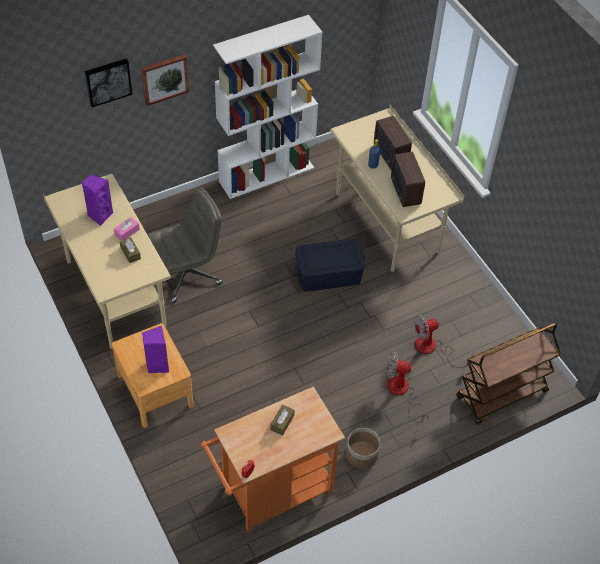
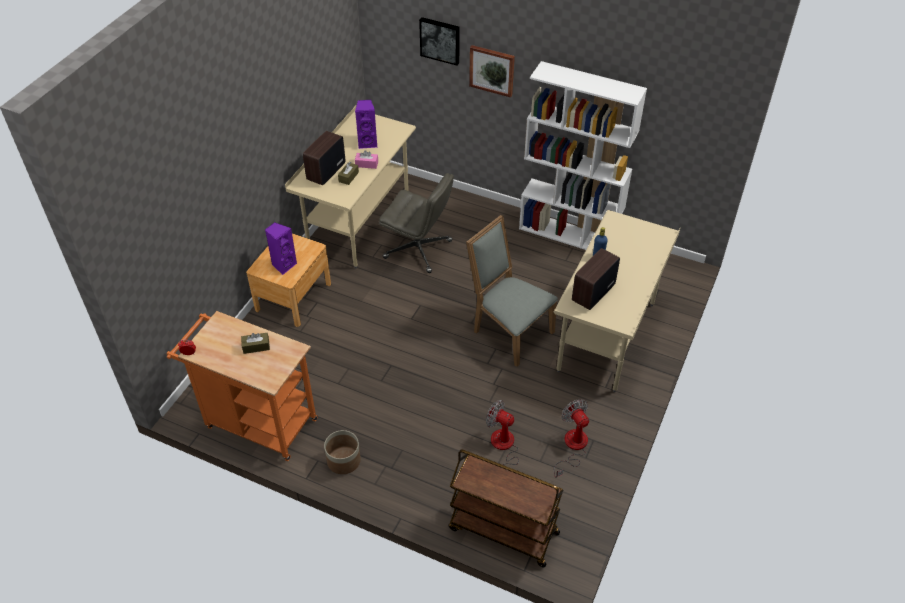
camera: 55 degrees right, 5 degrees down
(328, 274) = (509, 331): blue storage box -> grey chair
(390, 156) = (622, 261): radio -> radio (325, 172)
(402, 392) = (434, 452): fan -> fan (572, 447)

